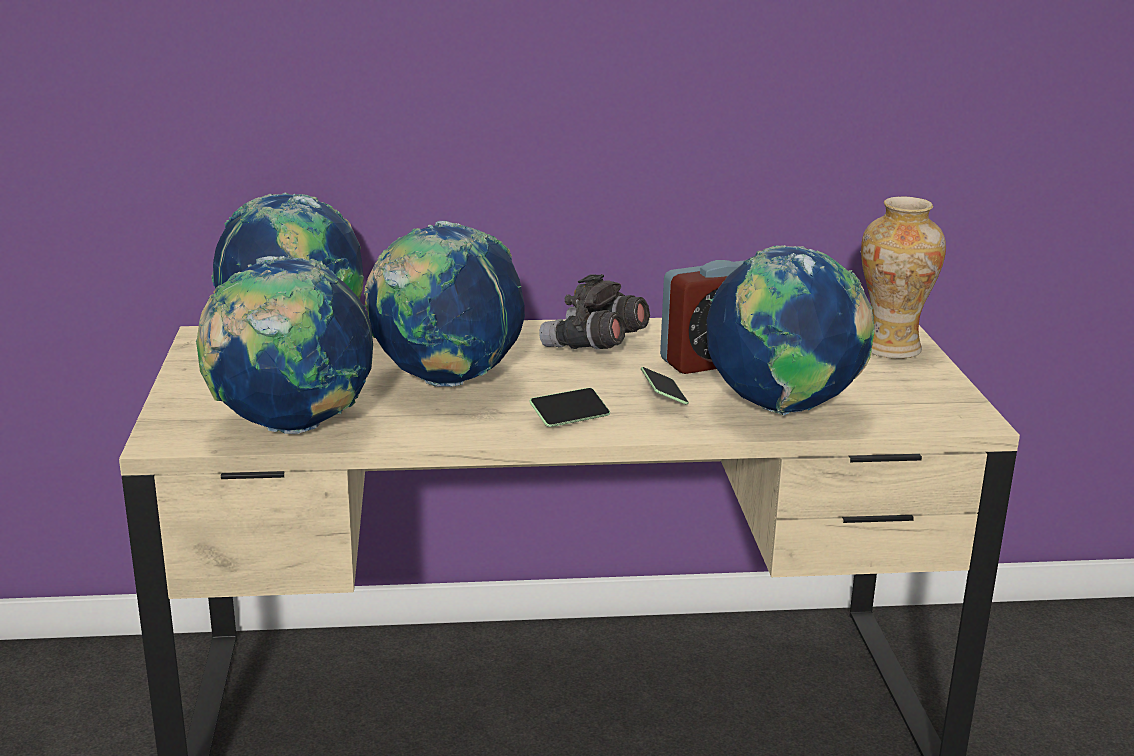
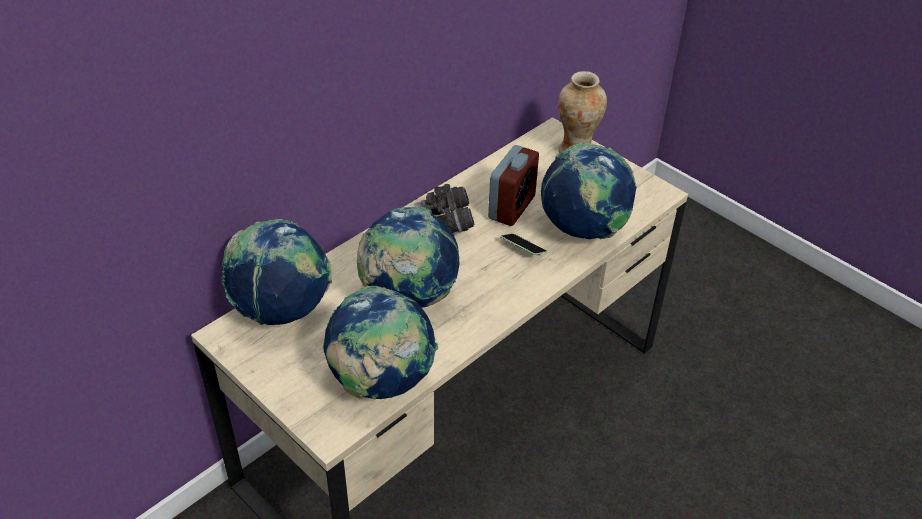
camera: 40 degrees left, 20 degrees up
(569, 418) = (502, 292): phone -> none

